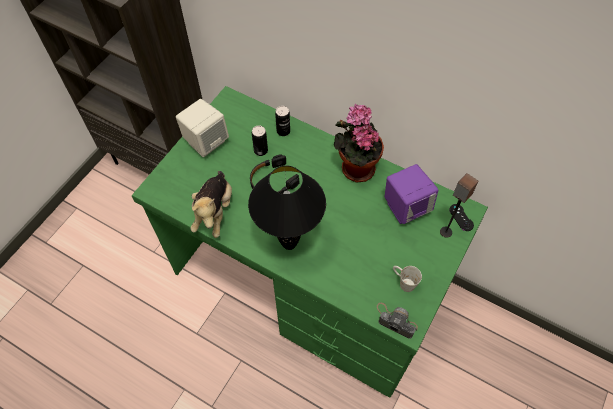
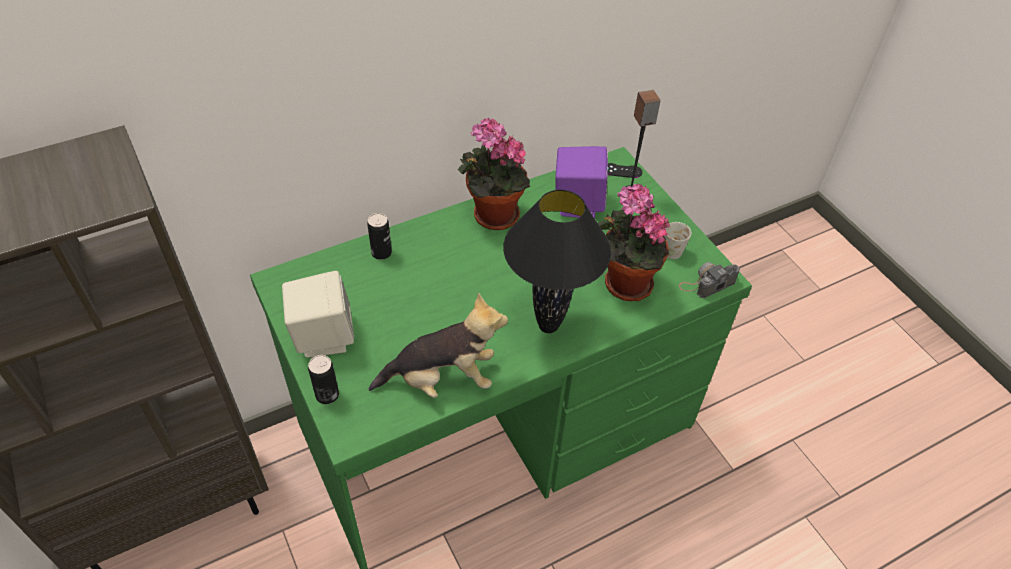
camera: 60 degrees left, 10 degrees down
(214, 212) = (443, 379): plush toy -> plush toy turned 45 degrees counterclockwise
(260, 150) = (390, 288): can -> can (327, 395)
(272, 181) = (447, 299): black headphones -> none
(356, 268) = (623, 283): none -> potted plant

